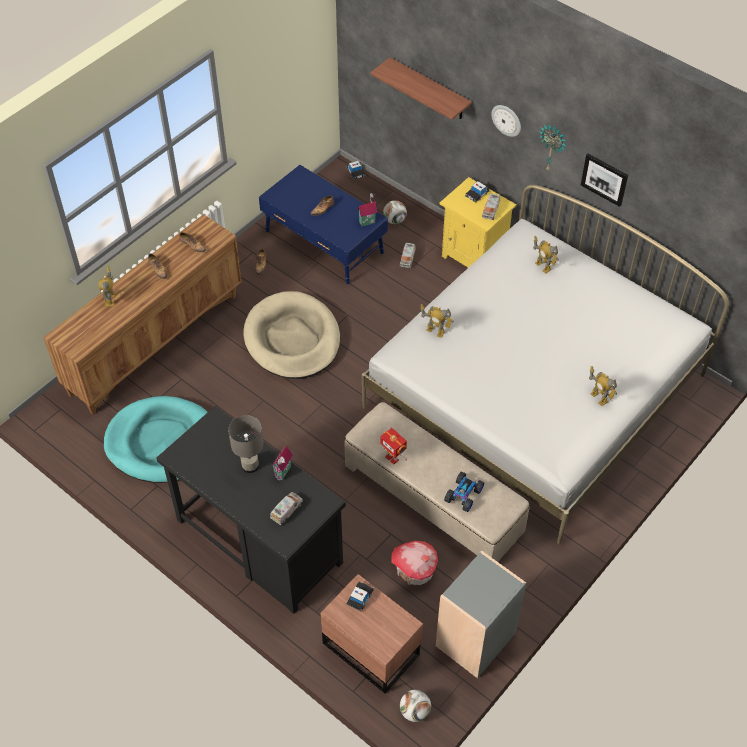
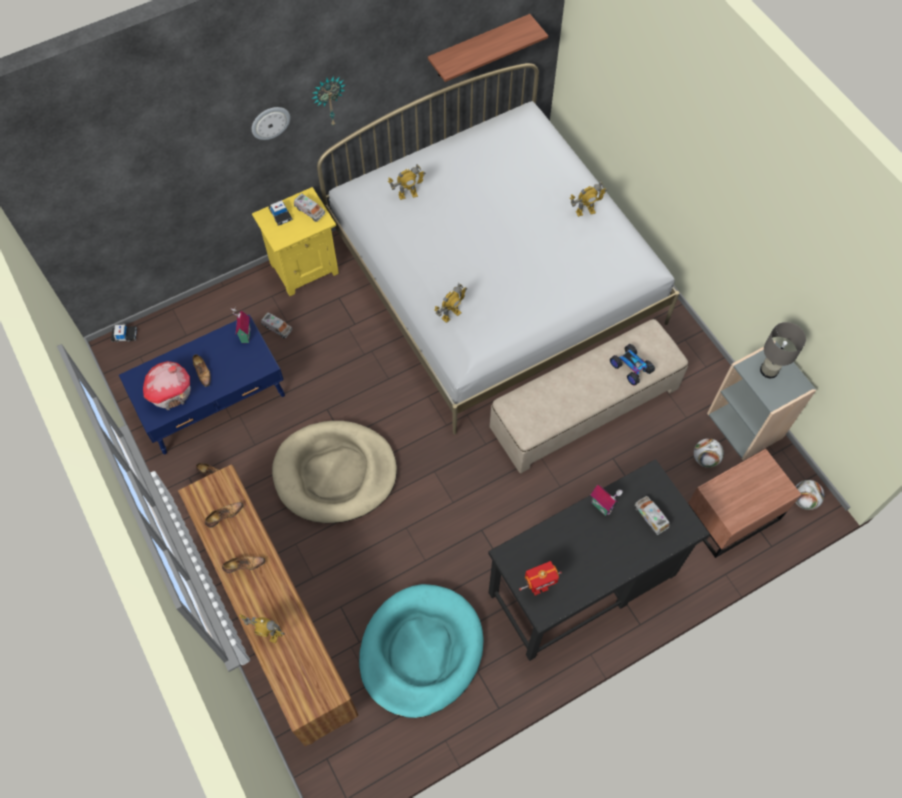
camera: 70 degrees left, 10 degrees up
(249, 465) = (582, 537): grey table lamp -> grey table lamp (769, 370)
(360, 597) = (724, 493): toy car -> none
(393, 458) = (567, 414): toy robot -> toy robot (539, 587)
(394, 220) = (217, 321): football -> football (705, 458)
(414, 570) = (659, 451): toy house -> toy house (171, 393)
(429, 89) = (168, 178): shelf -> shelf (479, 46)
(604, 179) = (391, 77): picture -> none

